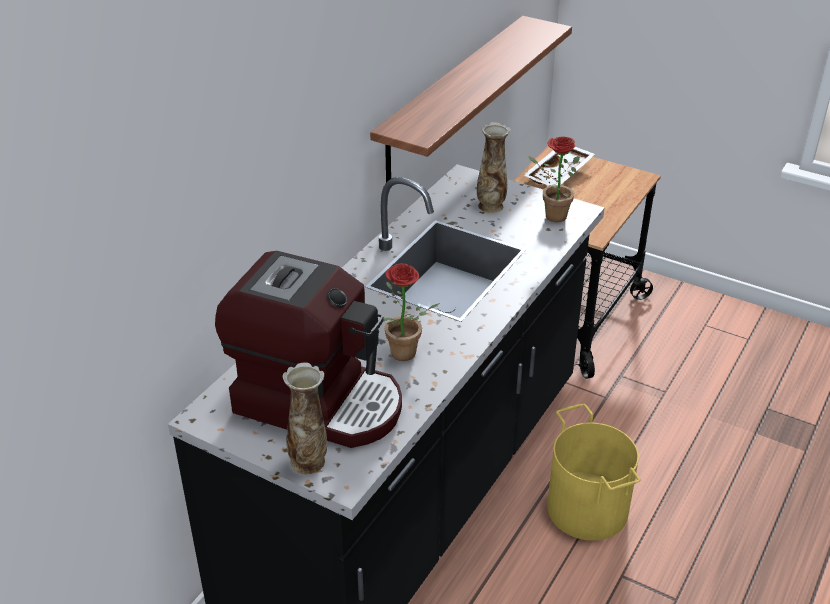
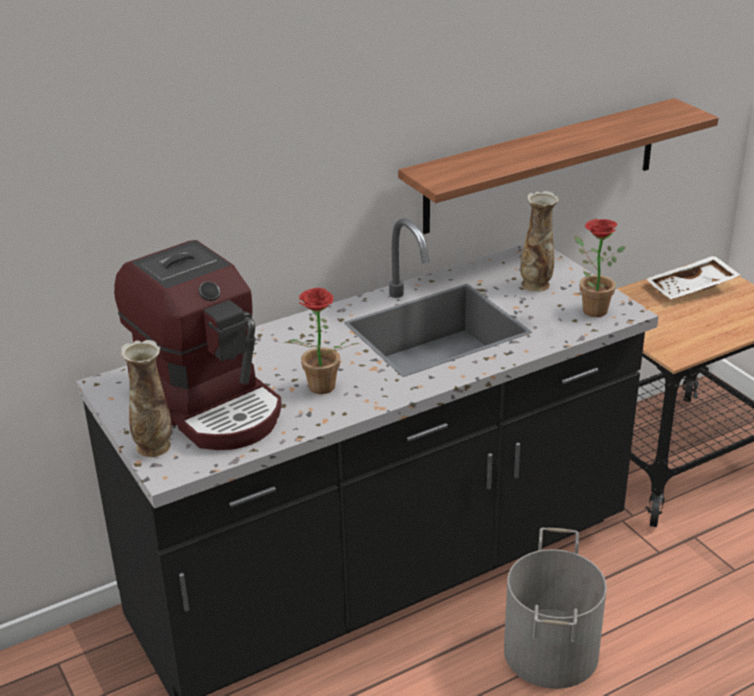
camera: 30 degrees right, 5 degrees down
(588, 508) = (552, 652): yellow bucket -> grey bucket

